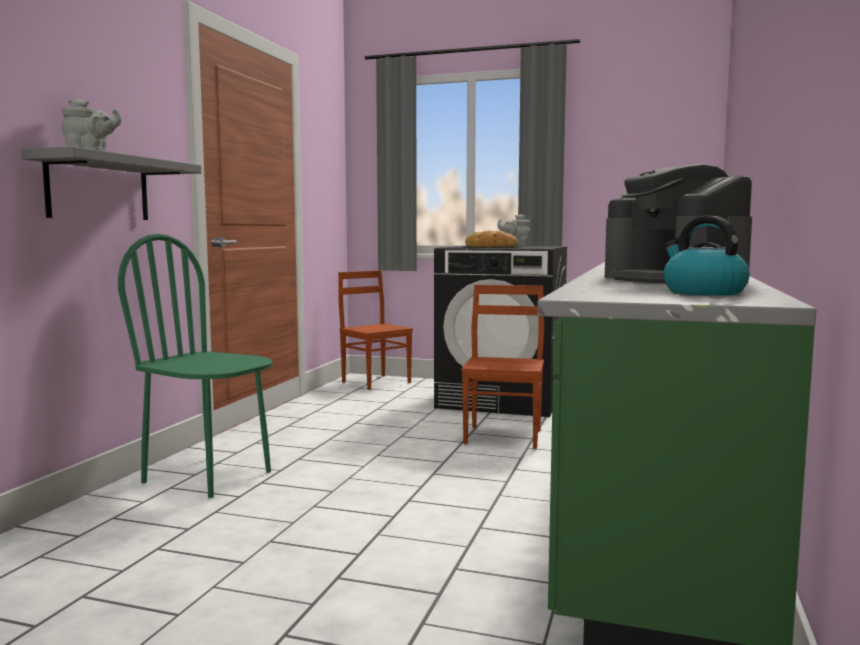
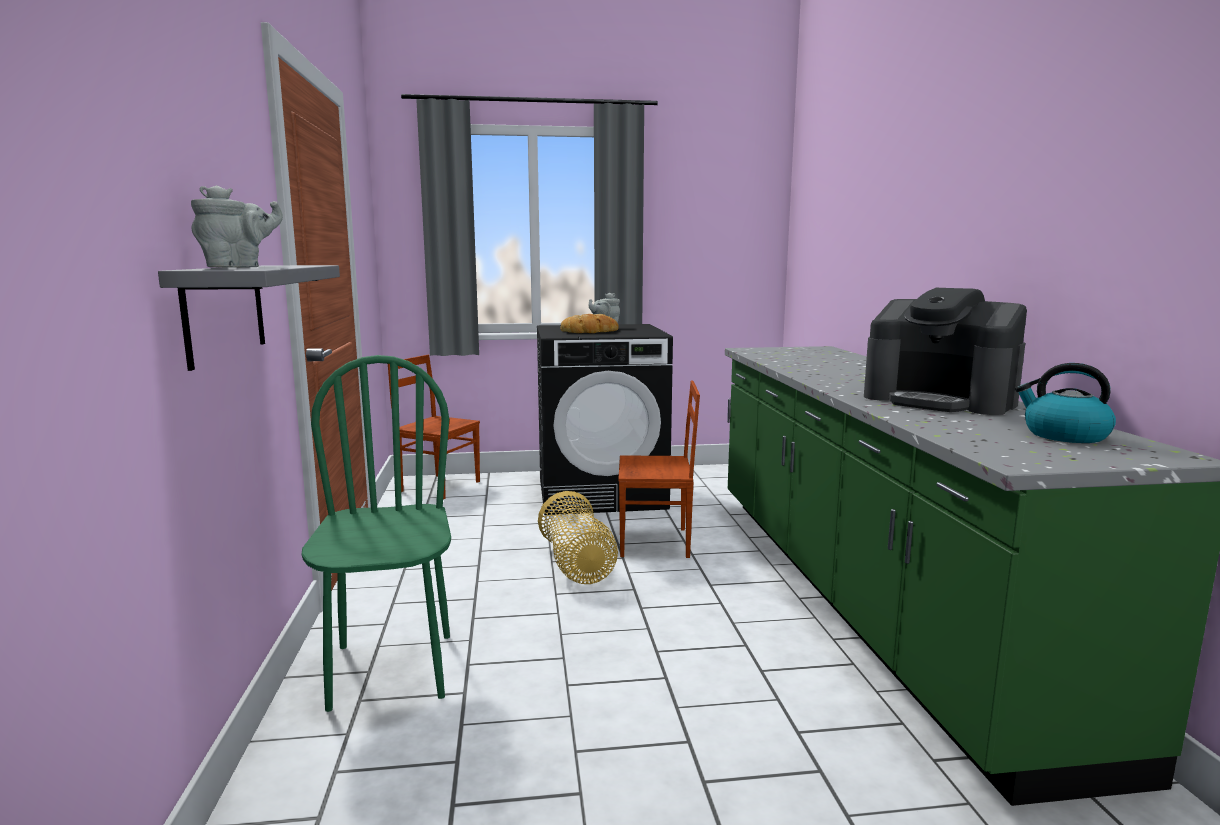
camera: 25 degrees left, 5 degrees up
(208, 476) = (391, 670): green chair -> green chair turned 75 degrees clockwise
(417, 441) = (577, 566): none -> basket
(504, 436) = (655, 543): brown chair -> brown chair turned 105 degrees clockwise

